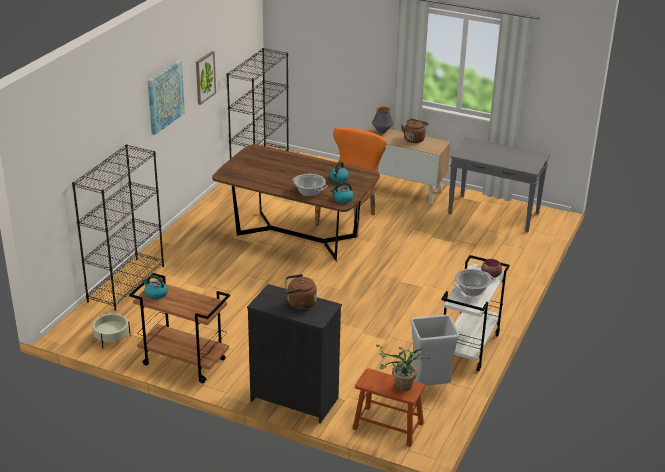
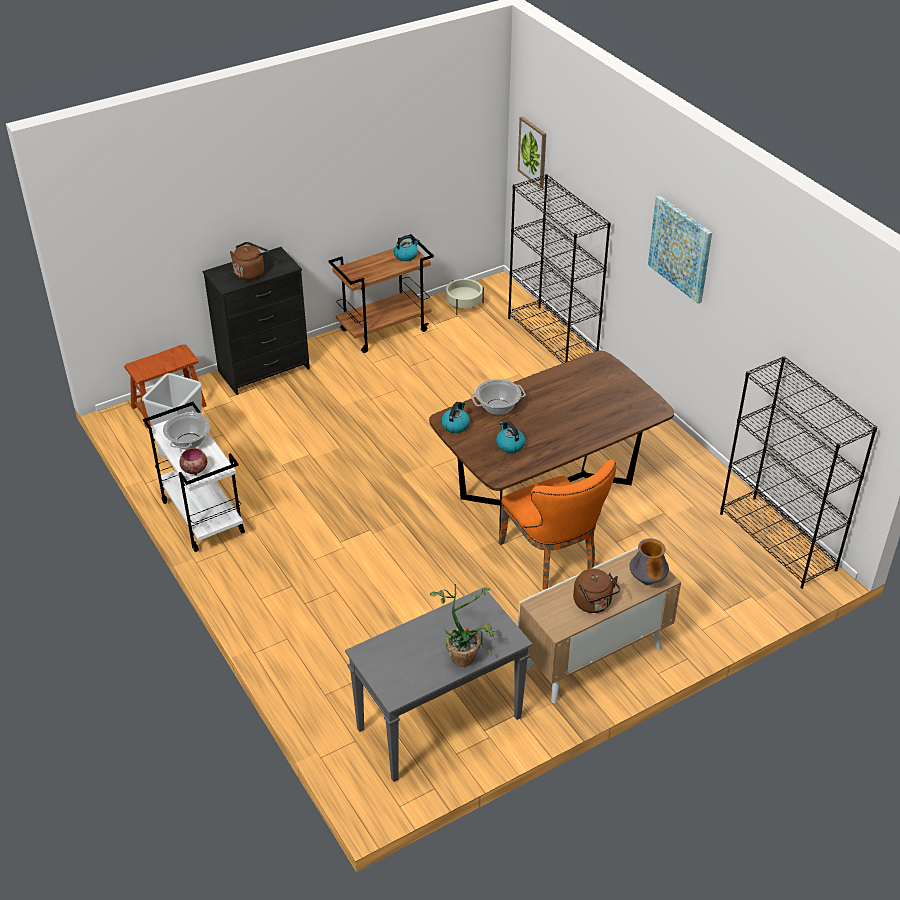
camera: 125 degrees right, 10 degrees up
(205, 77) = (751, 313): picture -> picture (533, 152)
(399, 387) = (151, 365): potted plant -> potted plant (464, 653)

